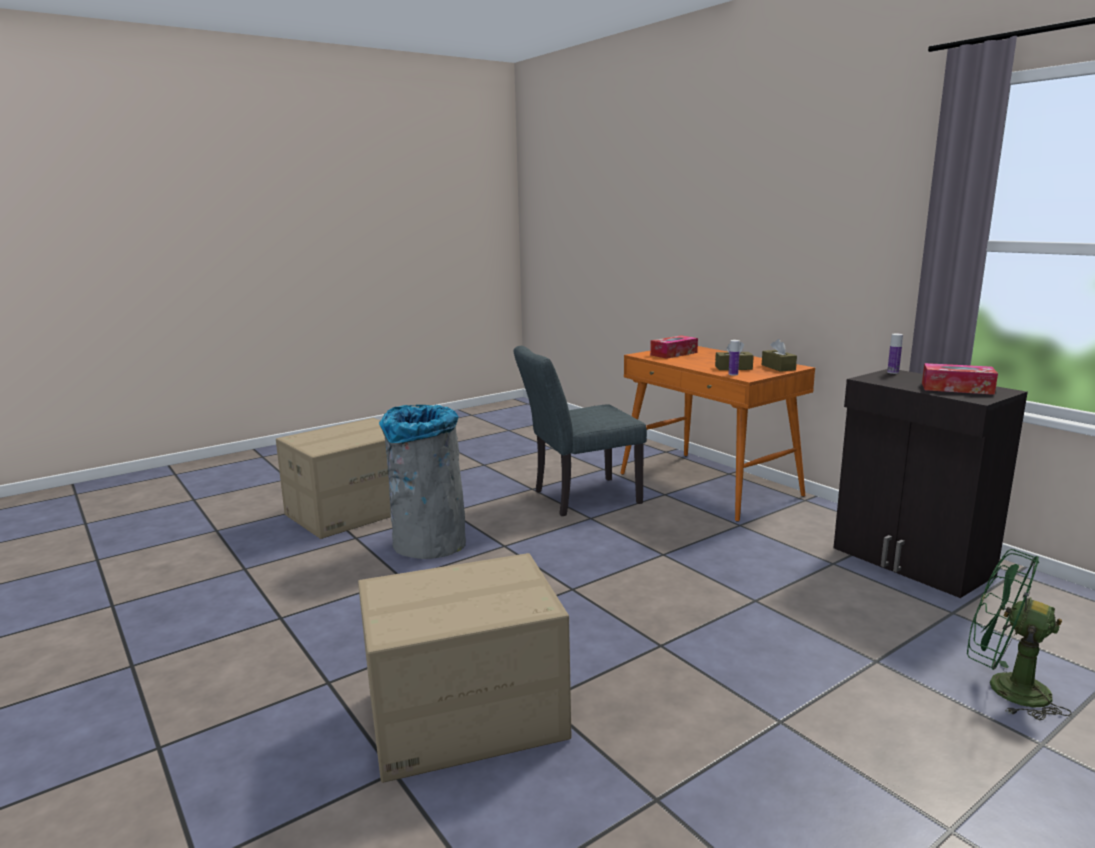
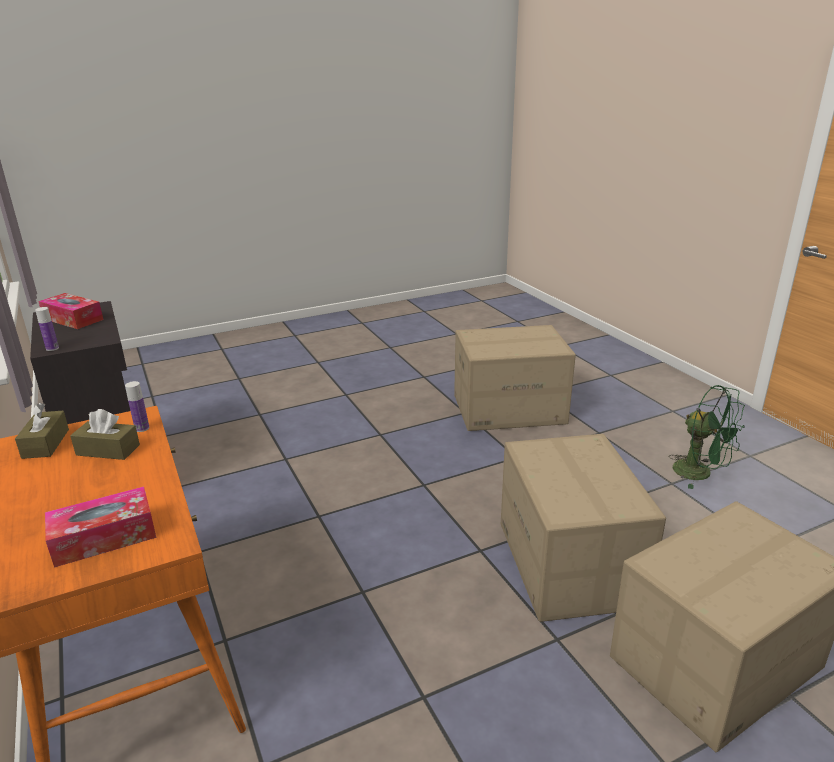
camera: 170 degrees left, 10 degrees up
(428, 544) = (570, 564): grey trash can -> cardboard box
(578, 498) = (357, 649): grey chair -> none
(1004, 688) = (214, 397): green fan -> green fan (700, 473)

